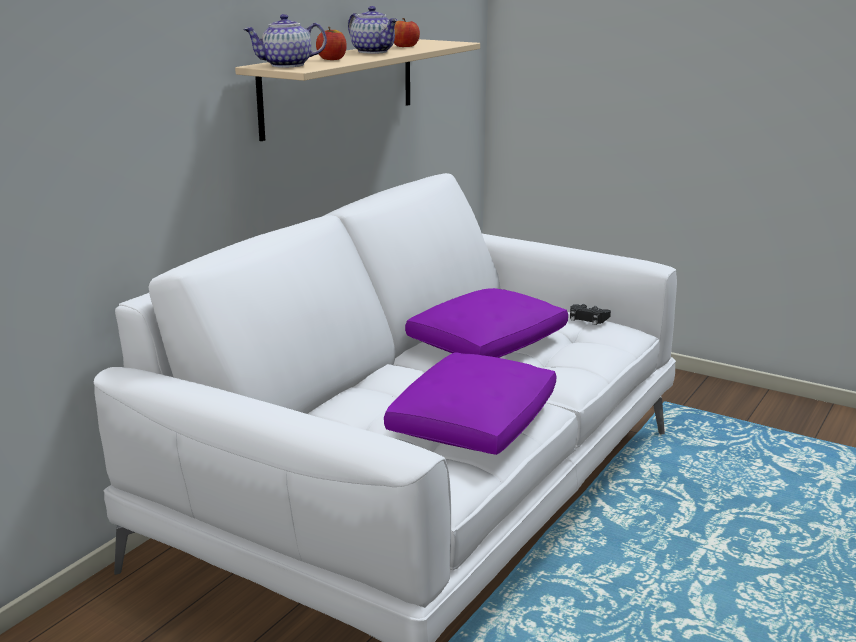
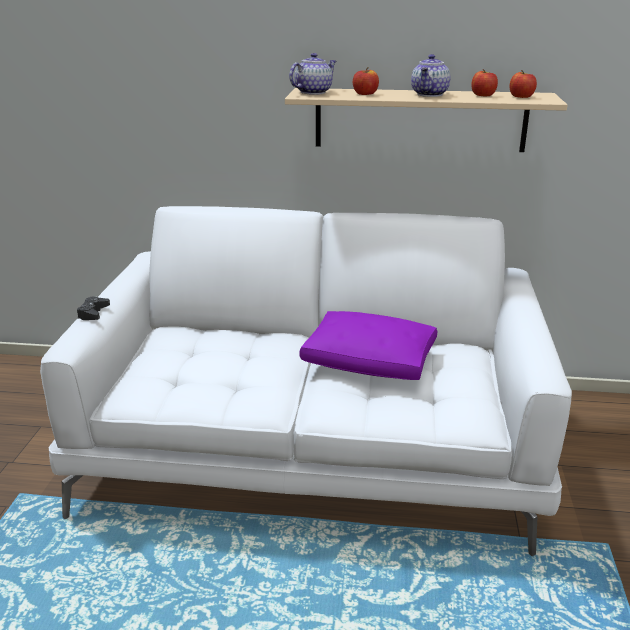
camera: 65 degrees right, 5 degrees up
(286, 65) = (313, 92): teapot -> teapot turned 90 degrees clockwise
(430, 43) = (521, 97): none -> apple
(474, 423) = (222, 386): purple pillow -> none
(587, 318) = (472, 393): black game controller -> black game controller (93, 313)

